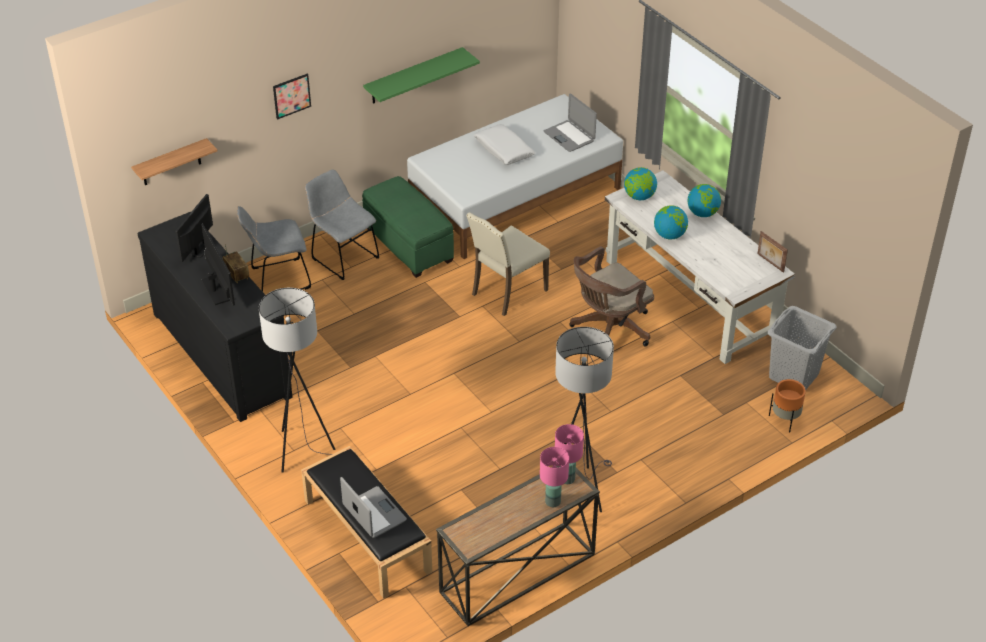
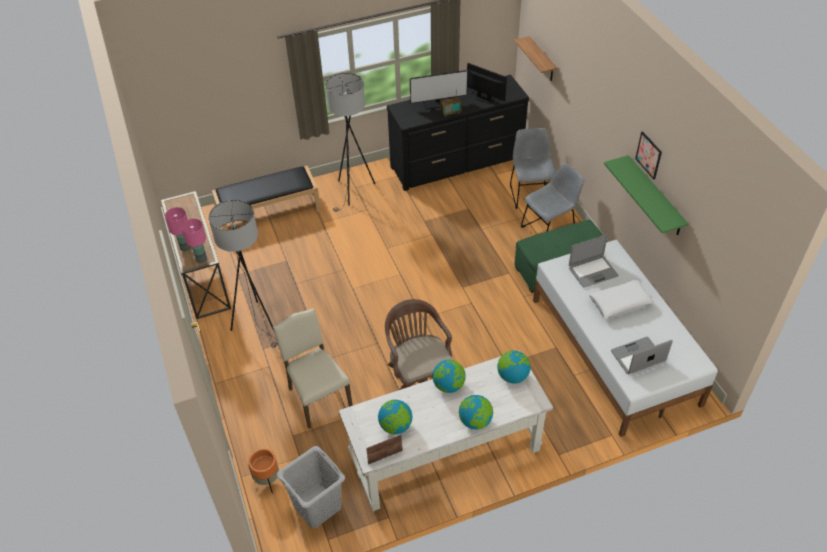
camera: 105 degrees right, 5 degrees up
(291, 96) = (595, 102): picture -> picture (648, 155)
(374, 513) = (250, 188): laptop -> laptop (592, 271)
(507, 292) = (484, 321): beige chair -> beige chair (317, 397)
(733, 262) = (395, 426): none -> globe

